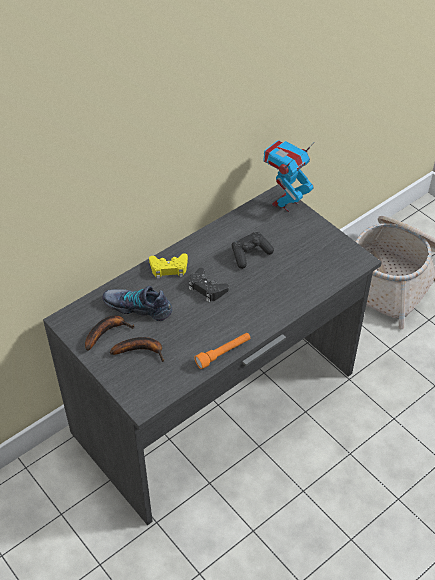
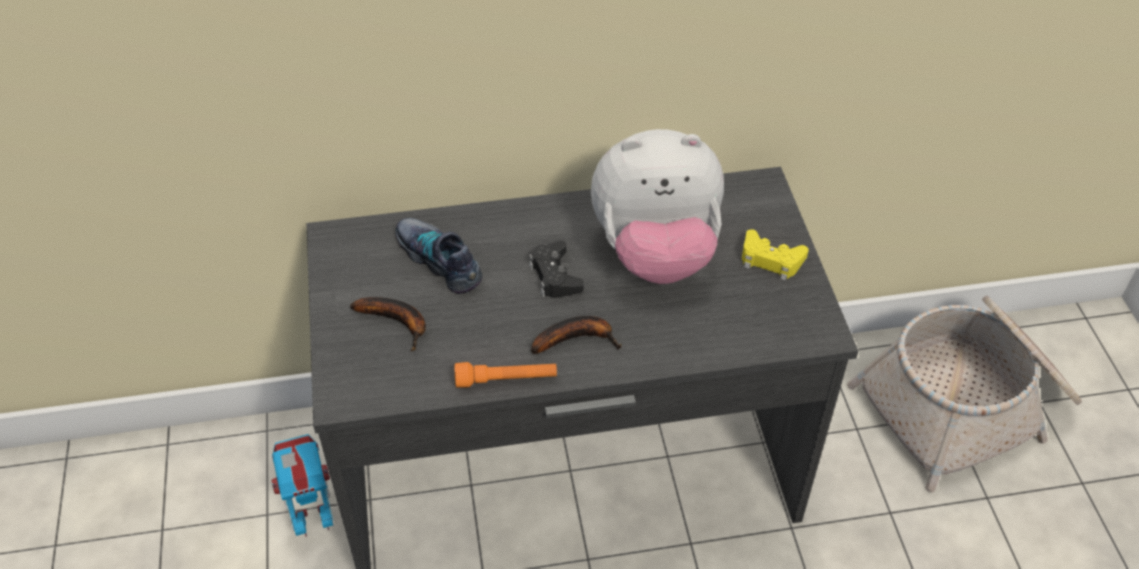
camera: 30 degrees right, 0 degrees up
(106, 332) = (372, 276): banana -> banana (577, 338)
(169, 268) = (523, 225): yellow game controller -> yellow game controller (770, 260)
(250, 254) = (655, 253): black game controller -> plush toy
(285, 203) = (768, 199): toy robot -> toy robot (314, 520)

